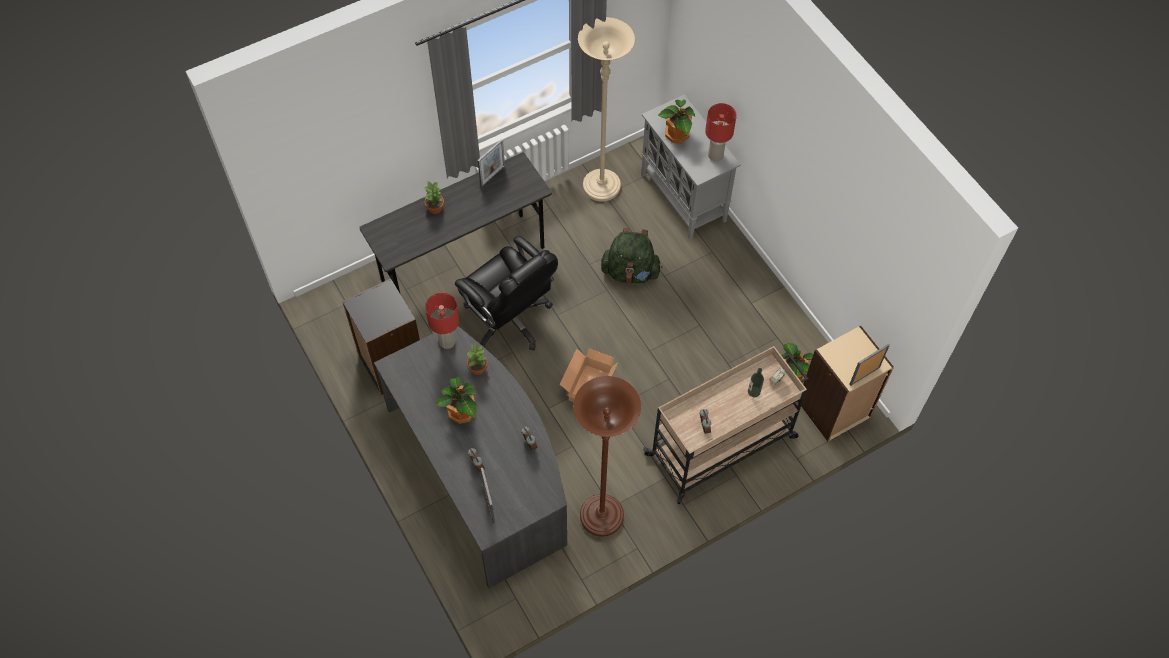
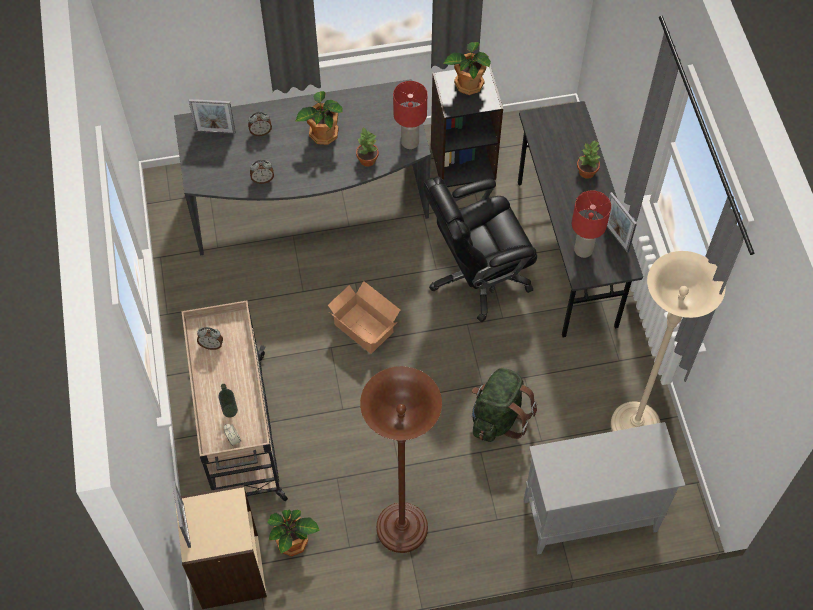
camera: 110 degrees right, 0 degrees up
(601, 516) = (215, 293): brown floor lamp -> brown floor lamp (401, 528)
(676, 135) = (616, 450): potted plant -> potted plant (468, 84)
(715, 155) = (569, 484): red table lamp -> red table lamp (583, 249)

